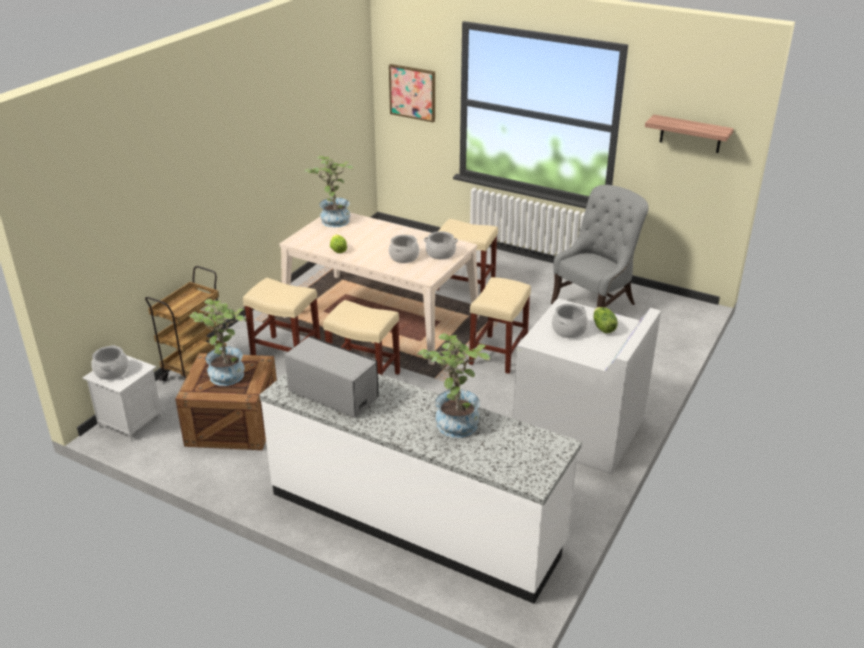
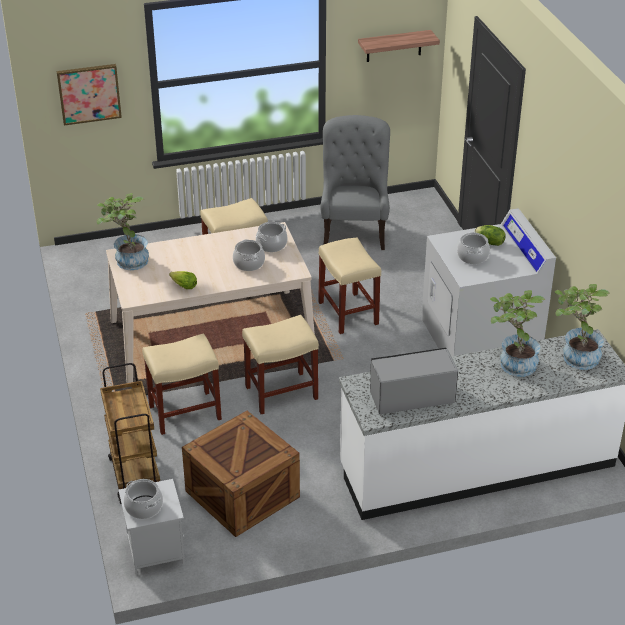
camera: 45 degrees left, 5 degrees up
(226, 372) = (234, 446): potted plant -> potted plant (575, 356)

